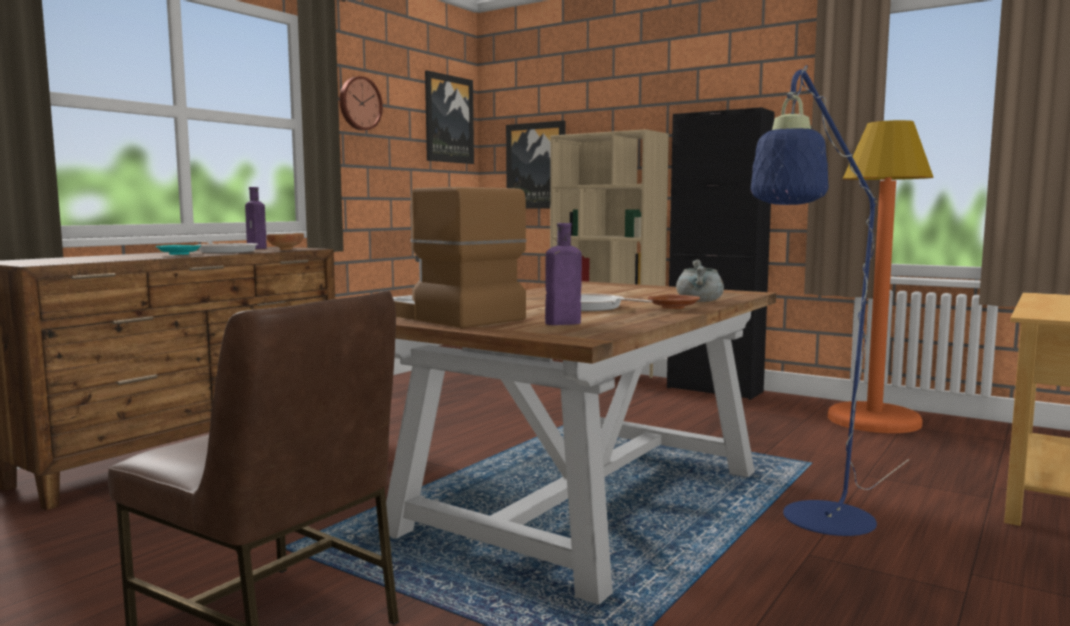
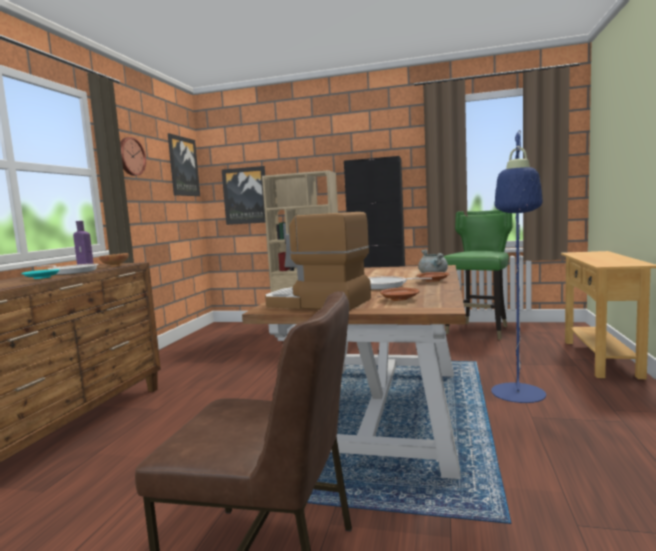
camera: 20 degrees left, 0 degrees up
(560, 323) = (399, 299): purple bottle -> brown plate
(874, 420) = (479, 331): orange floor lamp -> green chair

